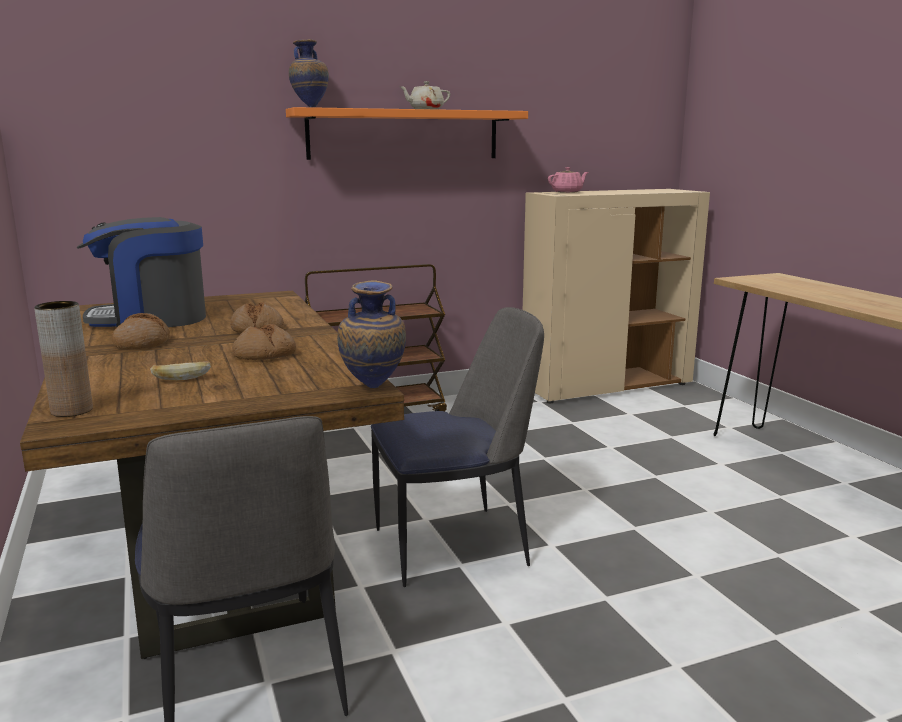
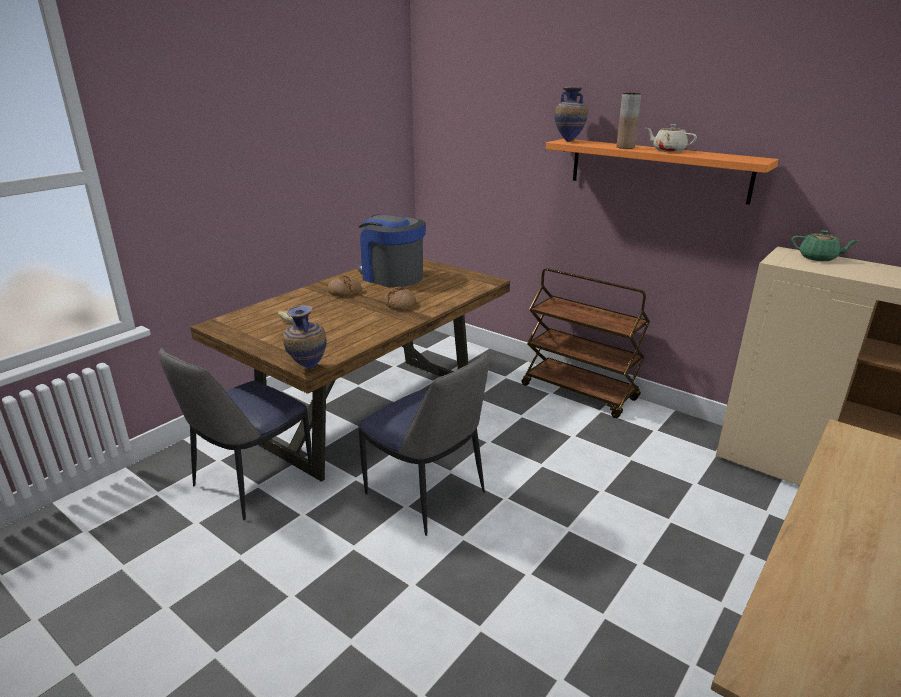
camera: 60 degrees right, 10 degrees up
(72, 410) = (231, 319): brown vase -> brown vase (625, 147)
(265, 355) = (349, 324): bread -> none
(567, 192) = (818, 258): pink teapot -> green teapot

